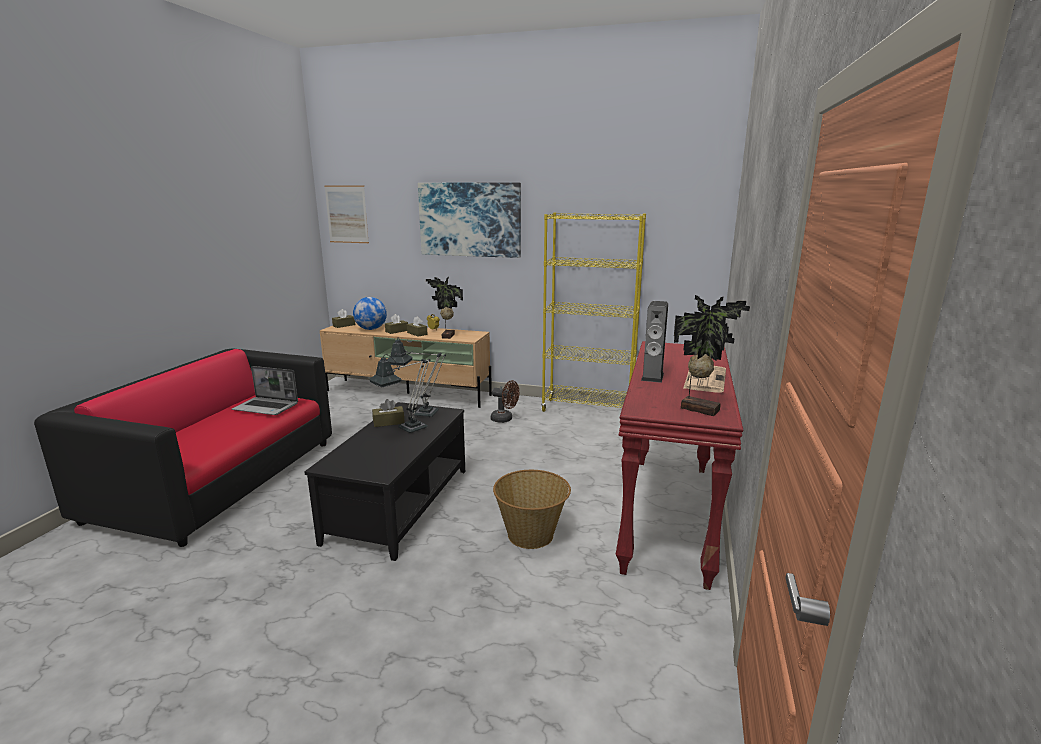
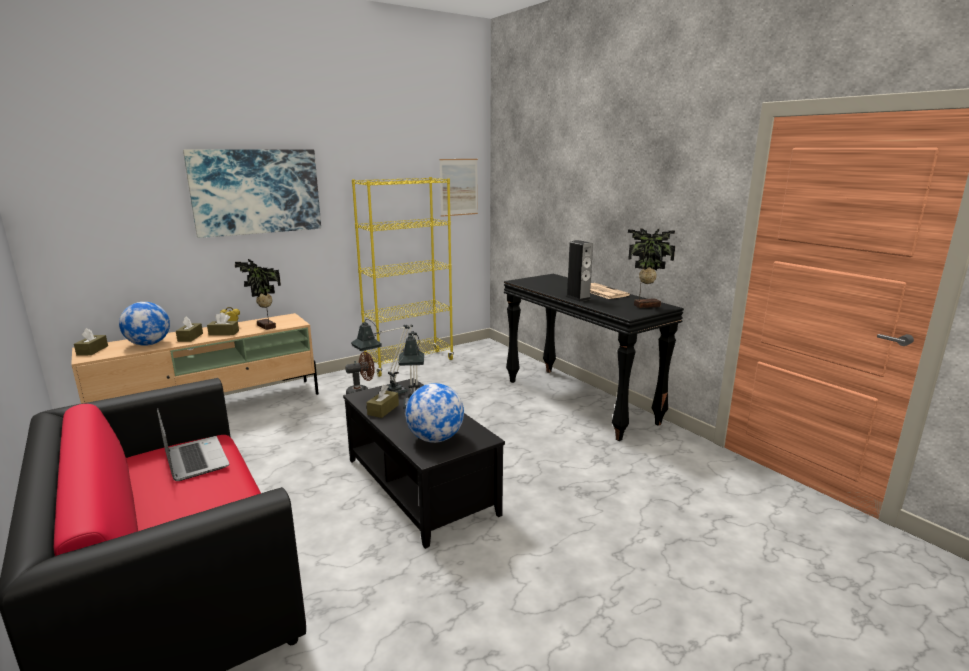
camera: 50 degrees left, 0 degrees up
(267, 407) = (195, 459): laptop -> laptop turned 90 degrees counterclockwise
(347, 214) = (60, 194): picture -> picture (459, 187)
(360, 457) = (435, 439): none -> globe
(531, 535) = (542, 450): basket -> none
(669, 515) = (580, 401): red console table -> black console table

